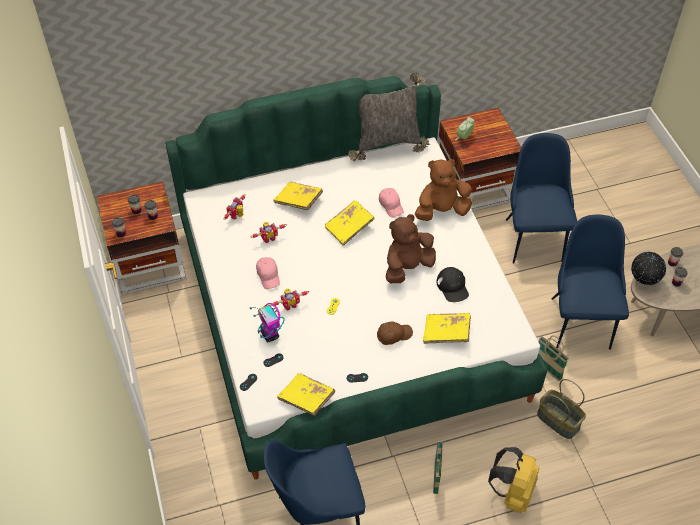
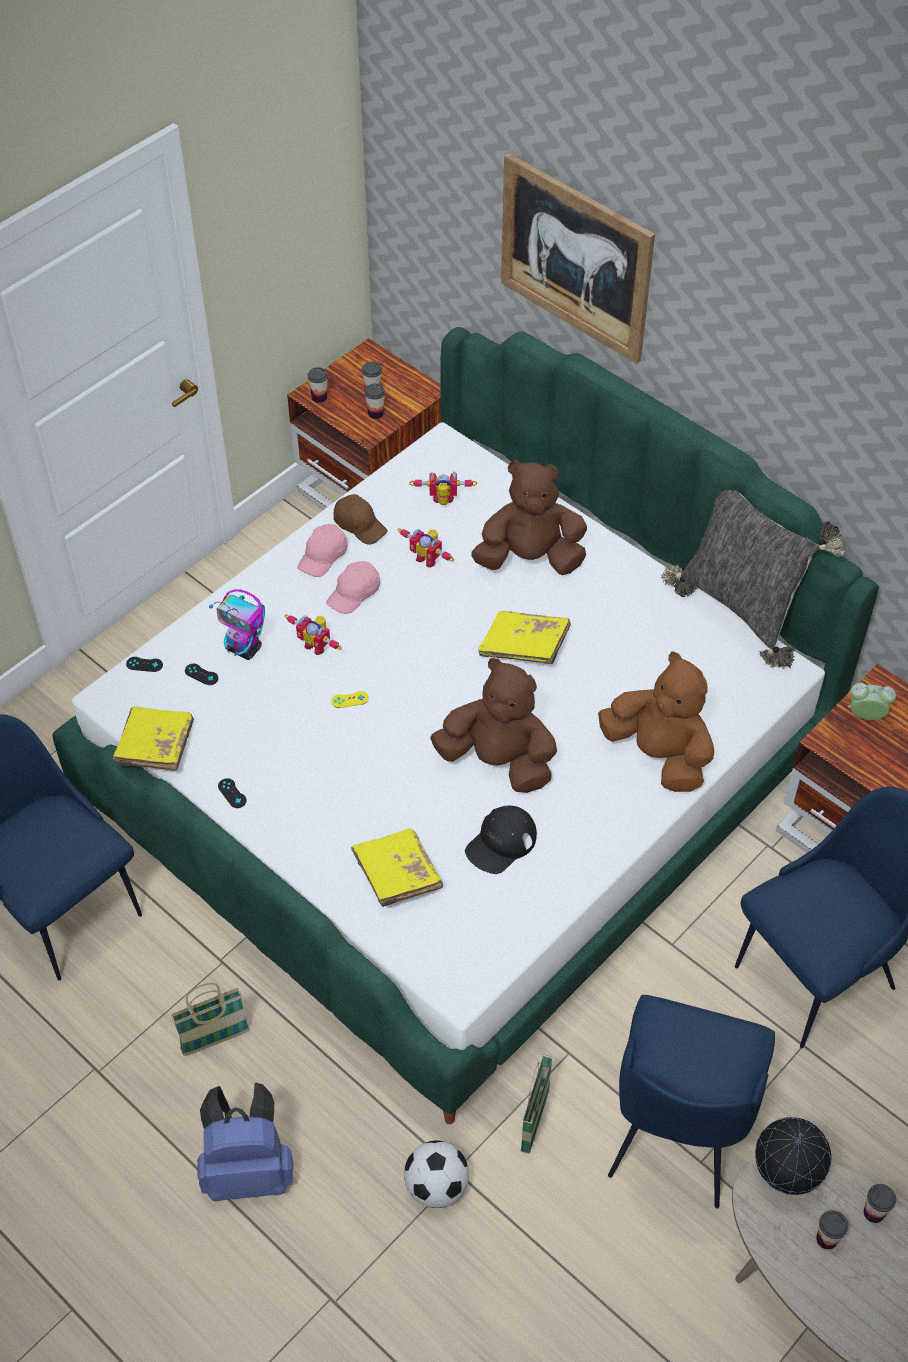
camera: 60 degrees right, 0 degrees up
(228, 56) = (575, 258): none -> picture
(270, 335) = (244, 649): toy robot -> toy robot turned 90 degrees counterclockwise
(298, 201) = (530, 559): yellow book -> brown plush toy
(391, 205) = (615, 680): pink cap -> pink cap (323, 556)
(393, 335) = (344, 804): brown cap -> brown cap (360, 525)
(512, 492) = (248, 1170): yellow backpack -> blue backpack
(559, 420) = (437, 1186): basket -> football
(579, 322) = (677, 1135): blue chair -> blue chair turned 135 degrees clockwise

